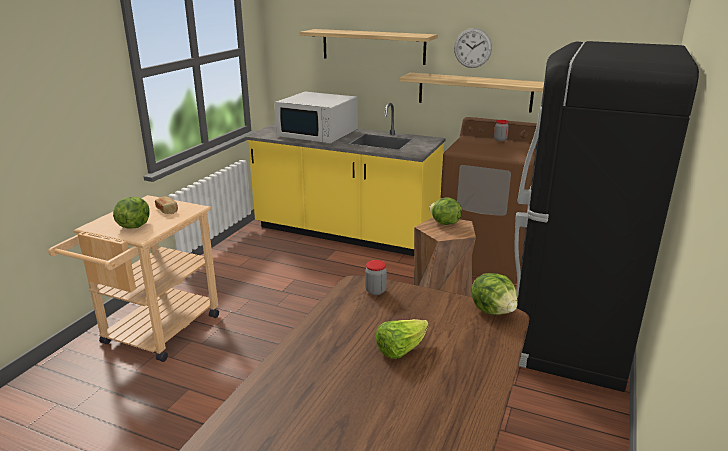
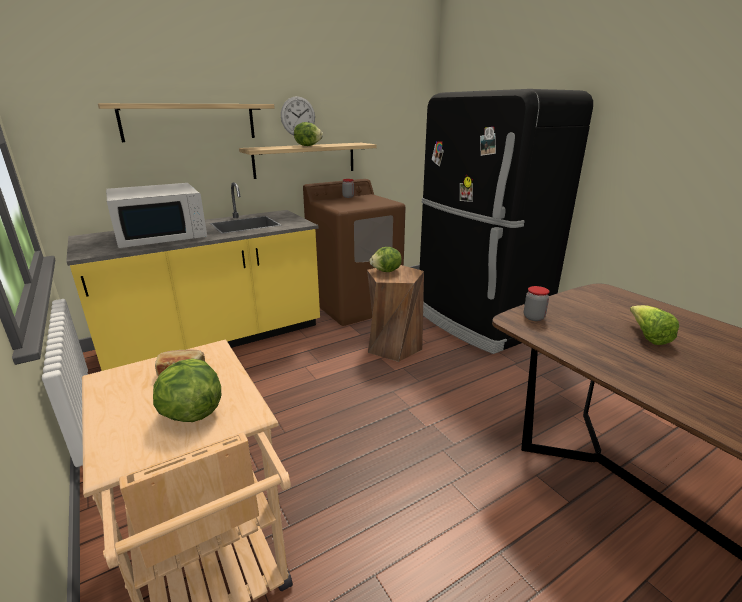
camera: 55 degrees left, 0 degrees up
(493, 310) = (594, 290): lettuce -> lettuce (308, 146)

